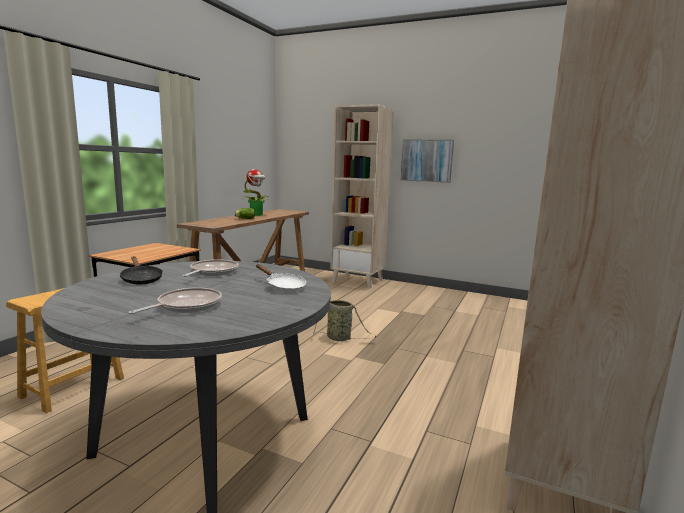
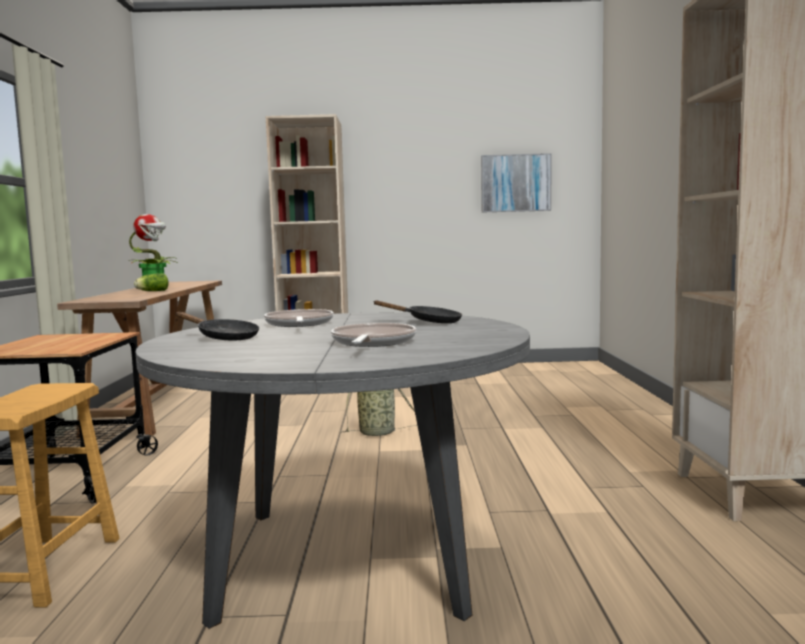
camera: 25 degrees left, 5 degrees down
(283, 287) = (429, 322): white frying pan -> black frying pan
(426, 160) = (394, 193): picture -> picture (515, 183)

